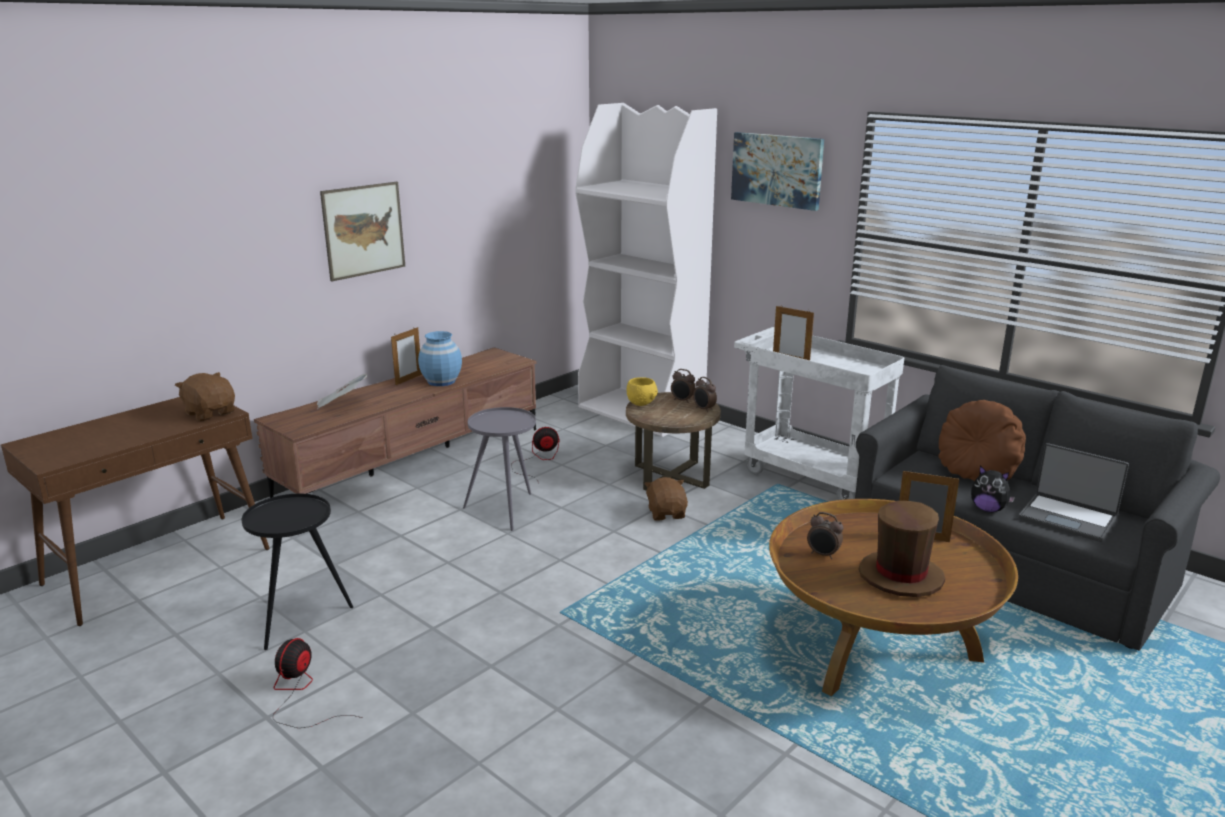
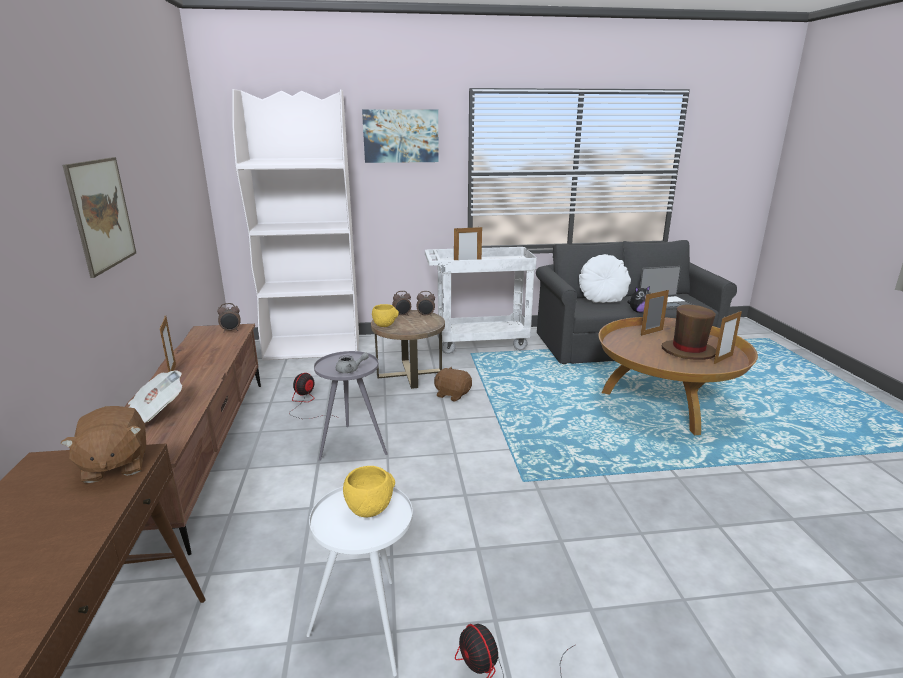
camera: 50 degrees left, 0 degrees up
(210, 413) = (115, 465): brown plush toy -> brown plush toy turned 105 degrees counterclockwise
(296, 516) = (370, 510): none -> yellow bowl
(301, 619) = (369, 625): black side table -> white side table
(442, 381) = (210, 362): blue vase -> none
(496, 427) = (350, 370): none -> grey teapot
(823, 555) = (646, 358): alarm clock -> alarm clock (231, 331)
(920, 607) = (723, 359): none -> picture frame
(976, 477) = (602, 301): brown pillow -> white pillow

